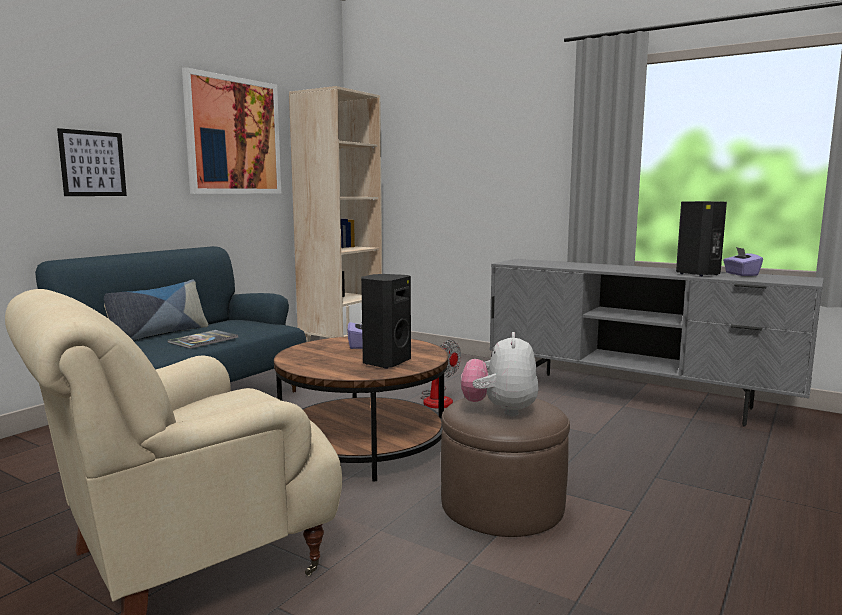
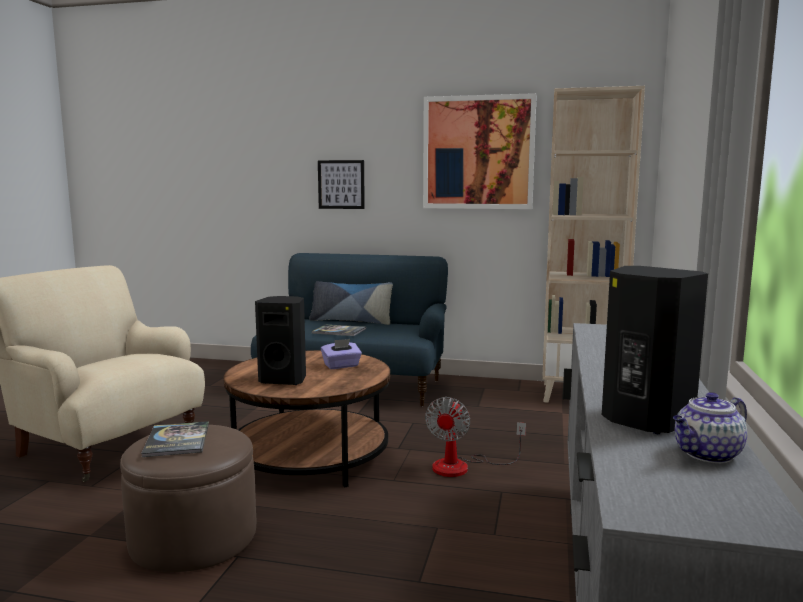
camera: 70 degrees right, 0 degrees up
(500, 411) = (177, 440): plush toy -> book
(741, 274) = (707, 455): purple tissue box -> teapot

